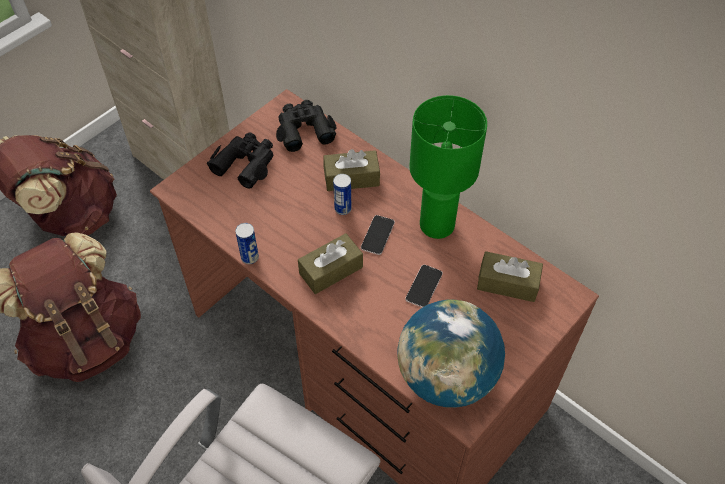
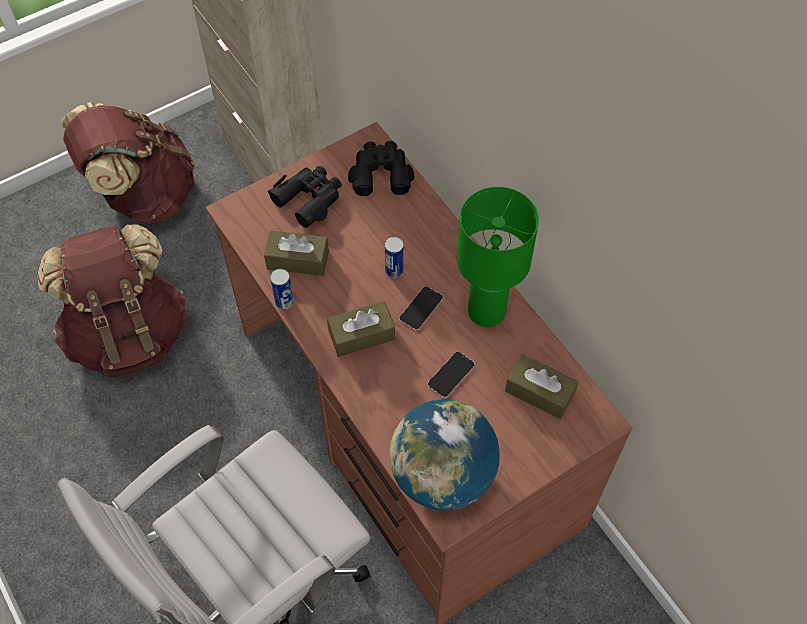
camera: 15 degrees right, 5 degrees up
(351, 178) = (414, 239): brown tissue box -> brown tissue box (298, 260)

